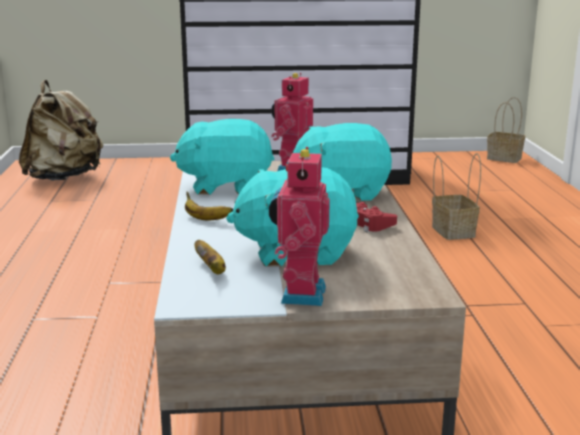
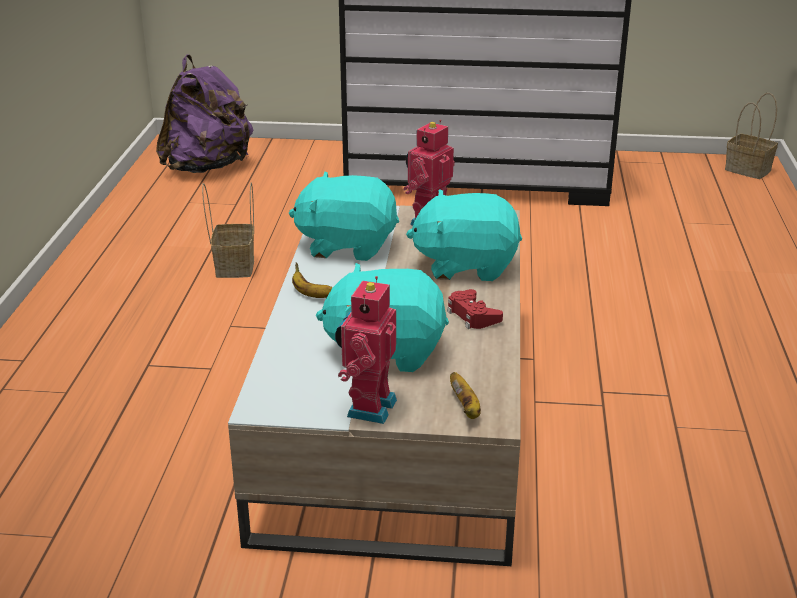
camera: 10 degrees right, 10 degrees up
(64, 178) = (207, 167): beige backpack -> purple backpack
(211, 269) = (296, 366): banana -> banana (466, 408)
(451, 231) = (629, 284): basket -> basket (234, 266)

